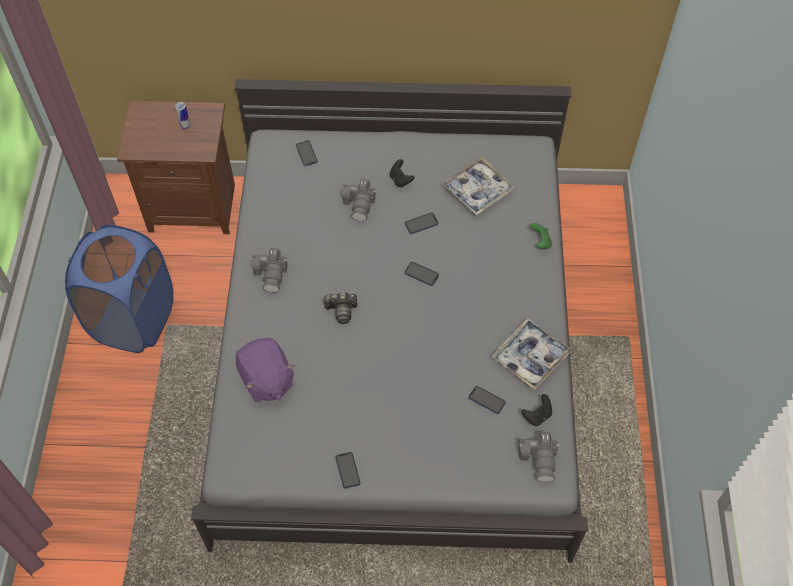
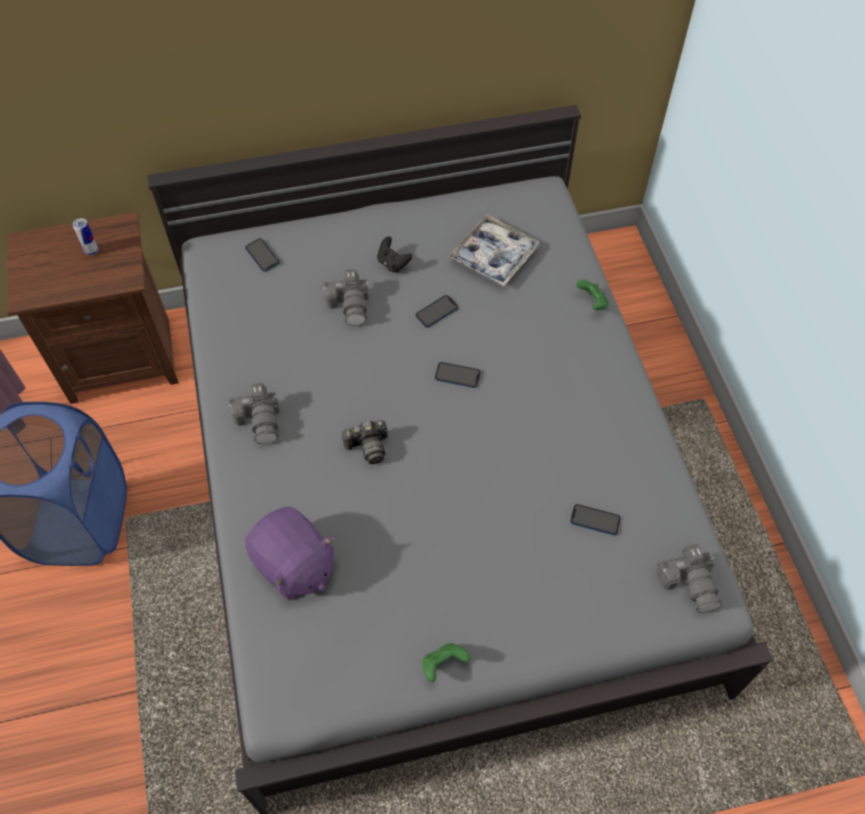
camera: 15 degrees left, 0 degrees up
(347, 470) = (443, 664): phone -> green game controller
(530, 357) = (630, 450): tray -> none
(537, 415) = (665, 525): black game controller -> none

